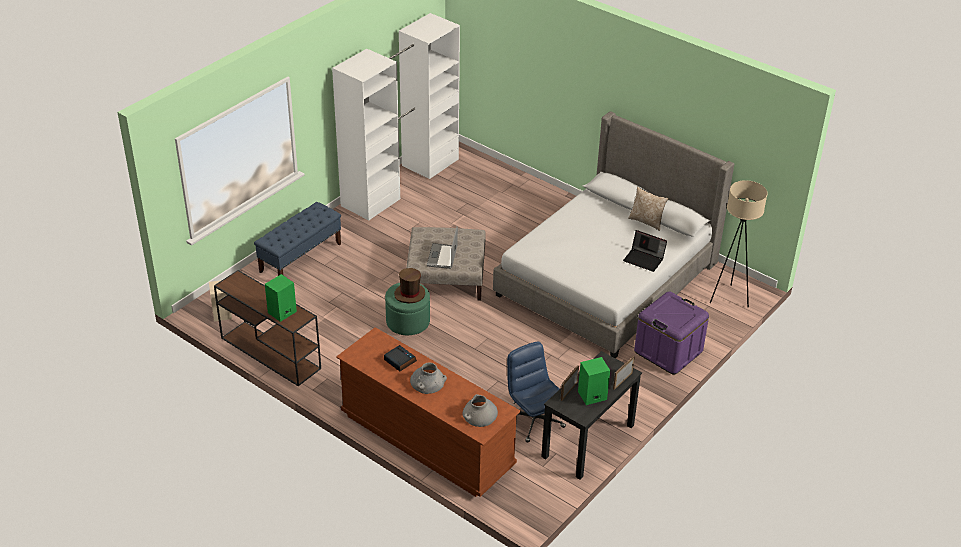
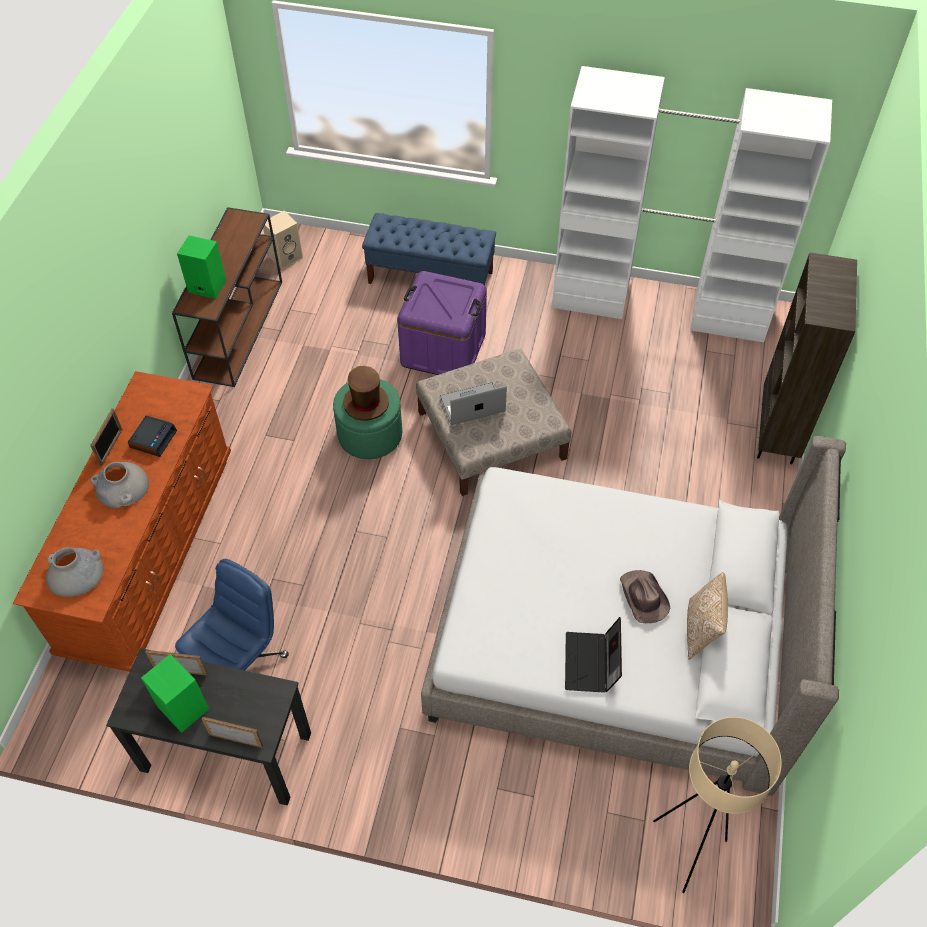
camera: 65 degrees right, 15 degrees up
(393, 379) = (111, 447): none -> picture frame
(521, 179) = (777, 434): none -> brown bookcase
(618, 231) = (643, 598): none -> brown hat
(668, 351) = (489, 796): purple storage box -> purple storage box (443, 349)

